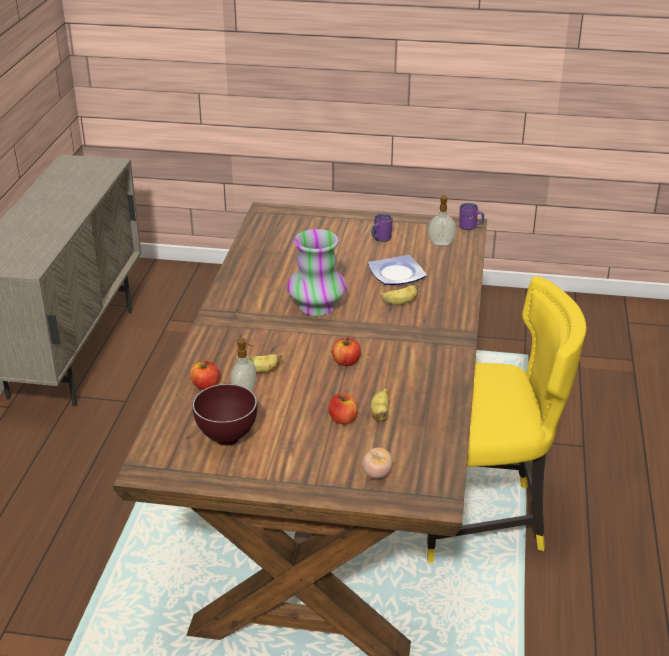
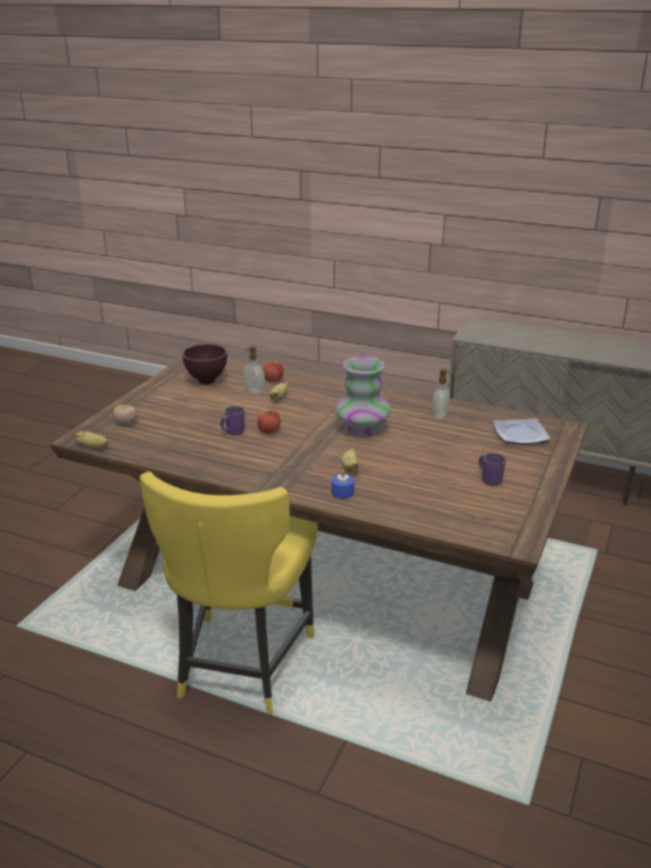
camera: 105 degrees right, 5 degrees down
(343, 419) = (196, 420): apple -> none
(380, 413) = (191, 434): banana -> banana (93, 447)
(397, 273) = (409, 476): plate -> plate (521, 435)
(441, 243) = (473, 515): soap dispenser -> soap dispenser (441, 416)
(444, 301) = (342, 492): none -> blue candle
(470, 227) = (511, 544): purple mug -> purple mug (232, 432)

